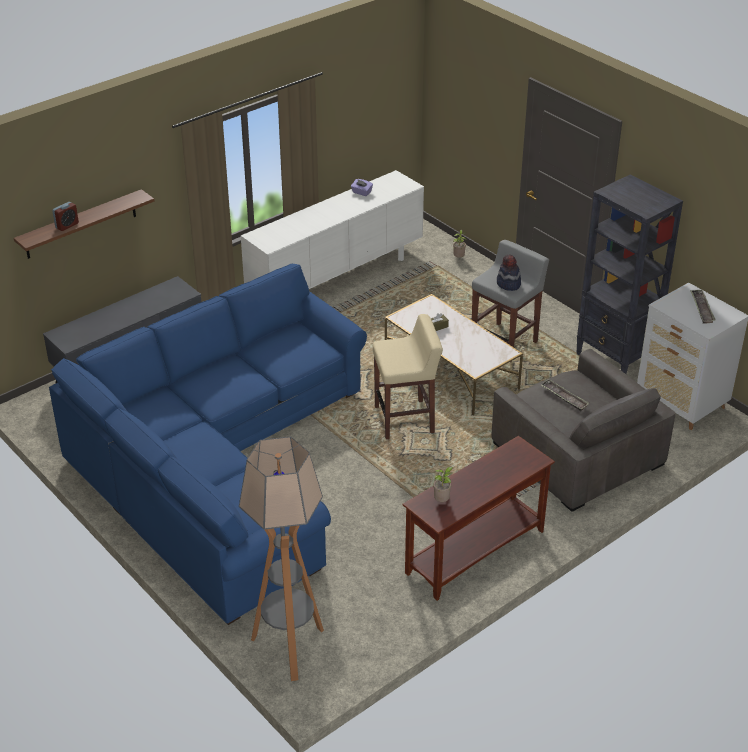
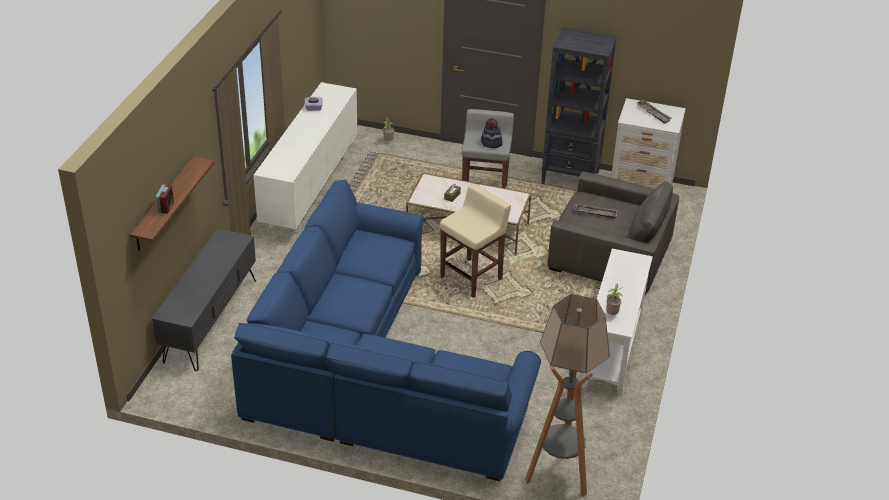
camera: 35 degrees left, 0 degrees up
(475, 552) = (612, 351): brown console table -> white console table

